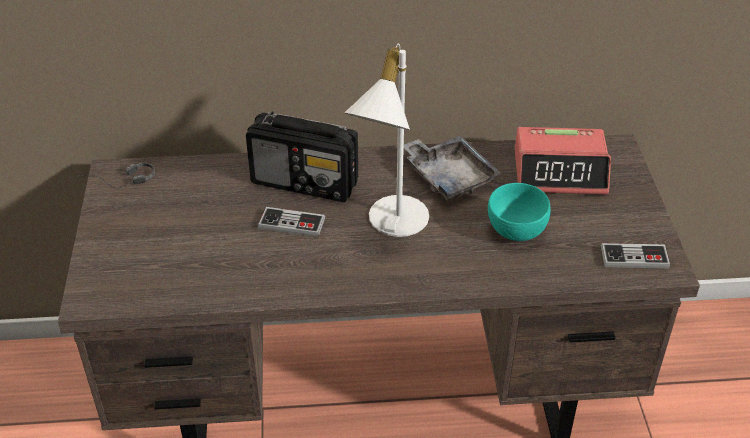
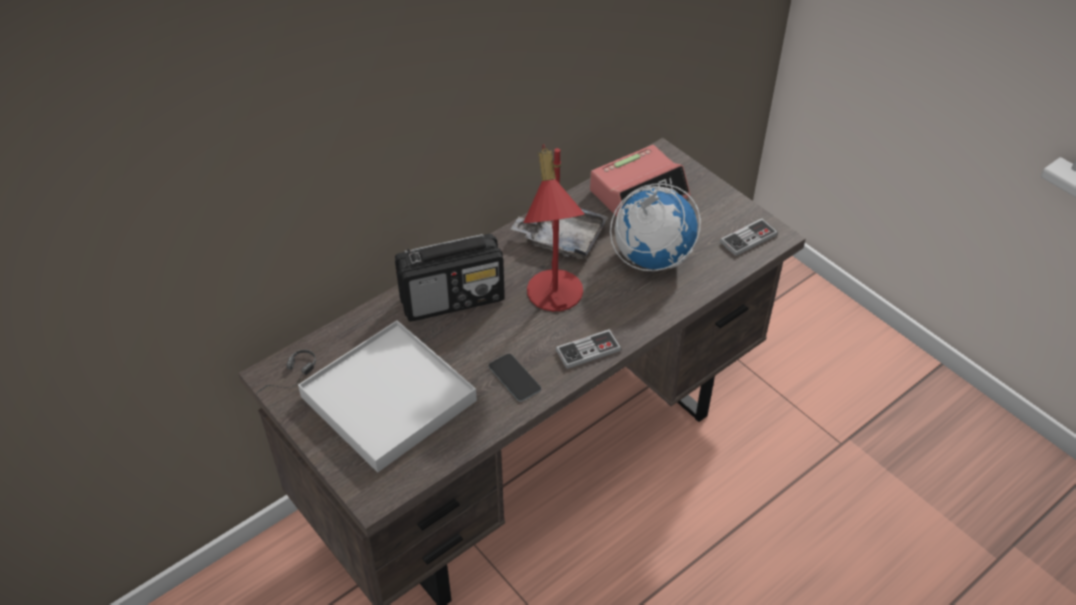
camera: 35 degrees left, 5 degrees up
(175, 233) = (388, 399): none -> white tray
(291, 269) = (514, 378): none -> phone
(292, 224) = (477, 340): game controller -> game controller (588, 350)
(390, 222) = (553, 299): white table lamp -> red table lamp
(516, 230) = (651, 258): turquoise bowl -> globe

